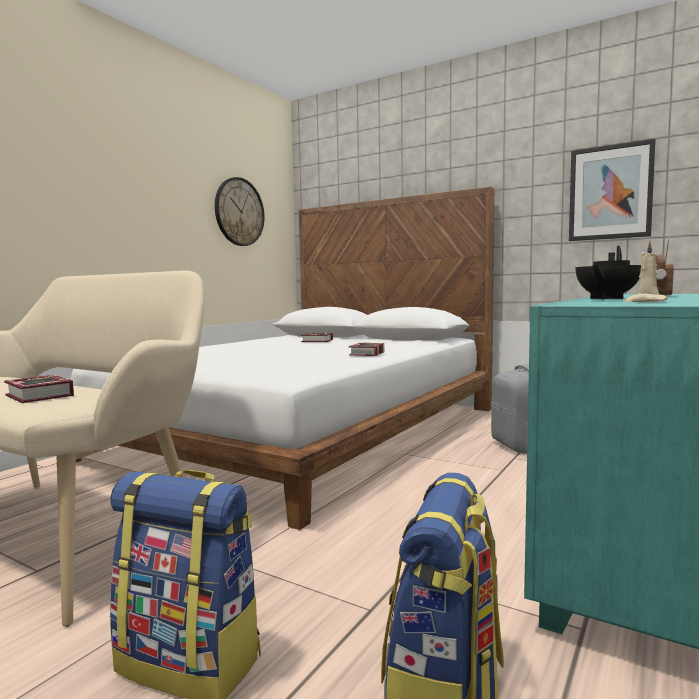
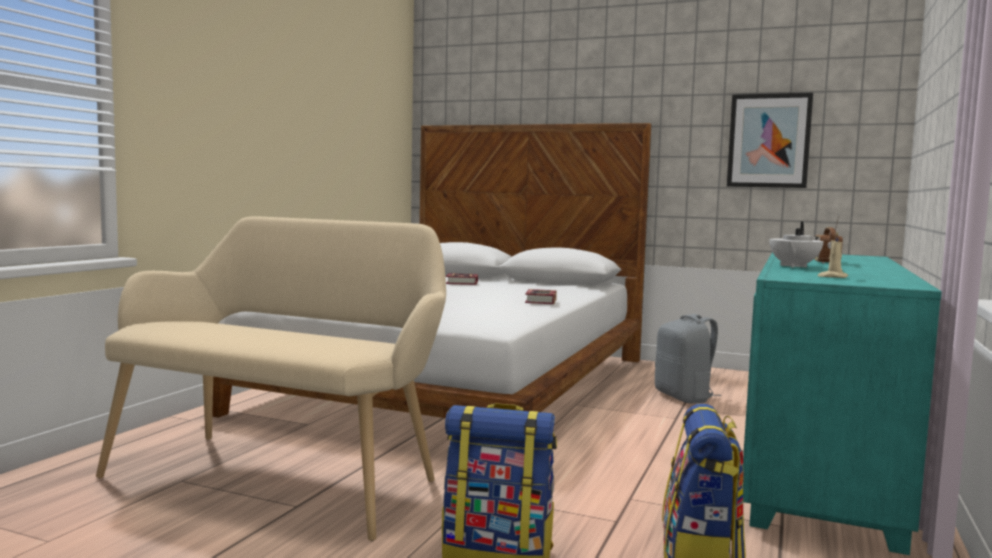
camera: 10 degrees left, 0 degrees up
(38, 396) = (309, 343): book -> none
(239, 212) = (362, 129): wall clock -> none
(606, 298) = (793, 266): black teapot -> white teapot

